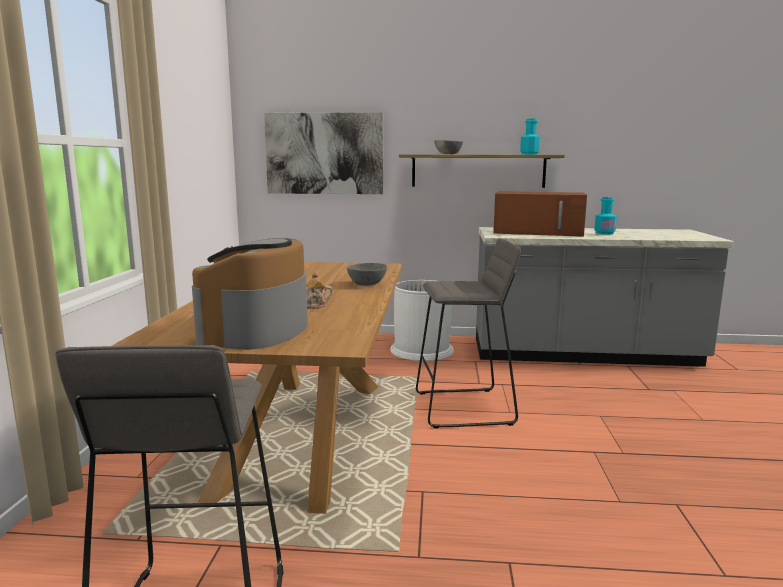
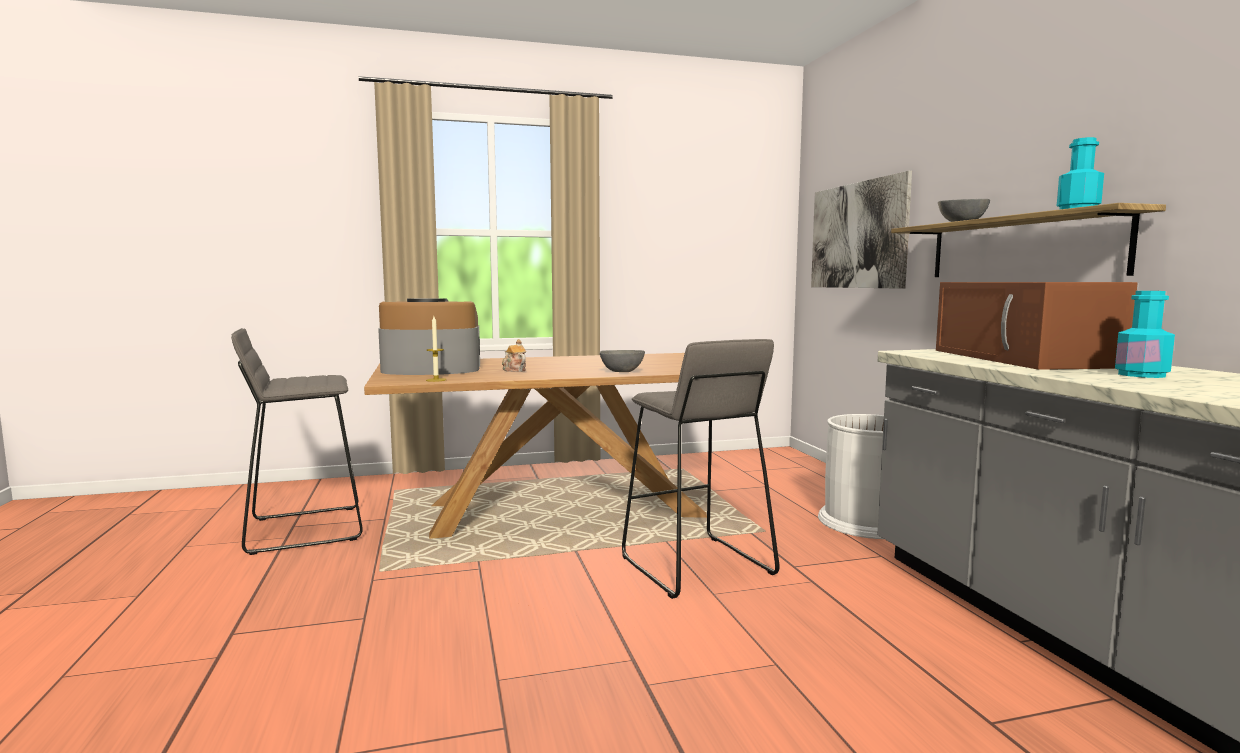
camera: 70 degrees right, 5 degrees down
(351, 331) = (436, 380): none -> candle

